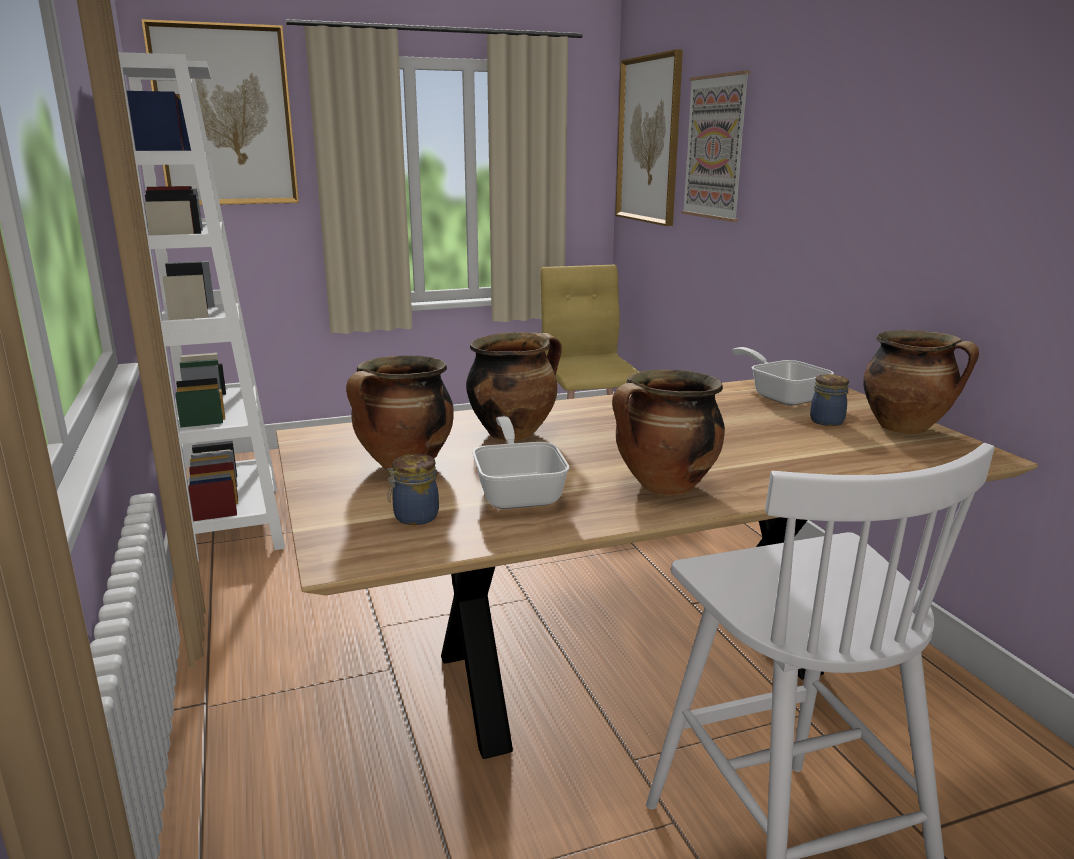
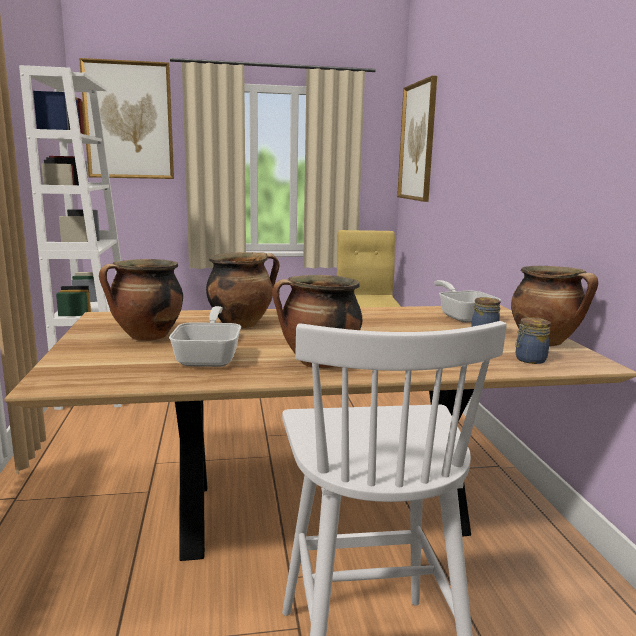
camera: 10 degrees right, 5 degrees down
(414, 517) = (122, 365): jar -> jar (529, 360)
(715, 147) = (452, 142): picture -> none

